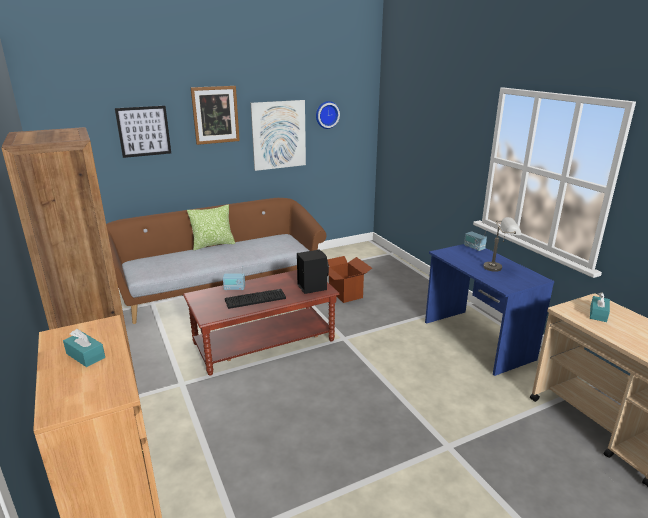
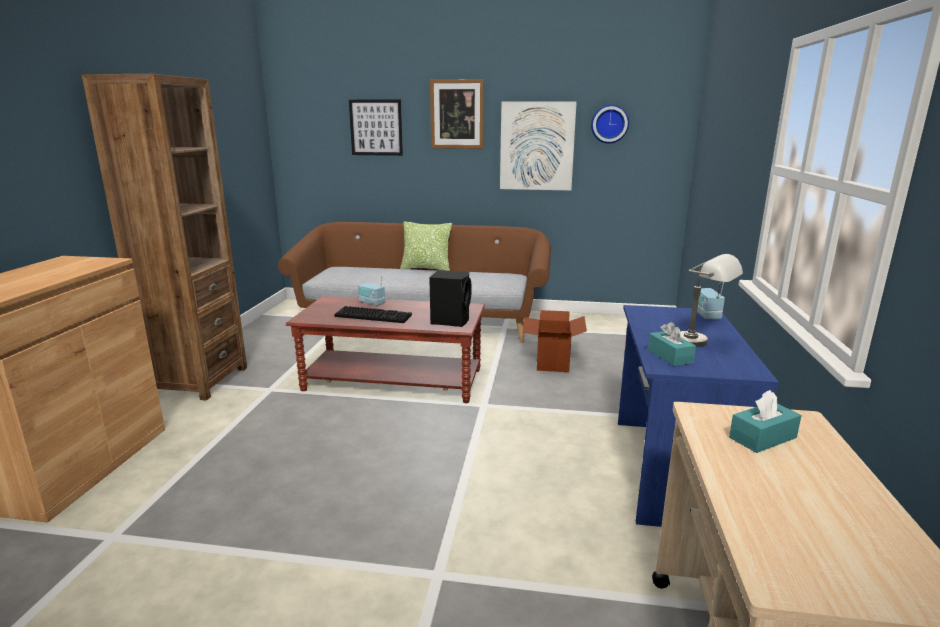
camera: 35 degrees right, 5 degrees down
(85, 356) = (41, 273): turquoise tissue box -> turquoise tissue box (670, 356)

